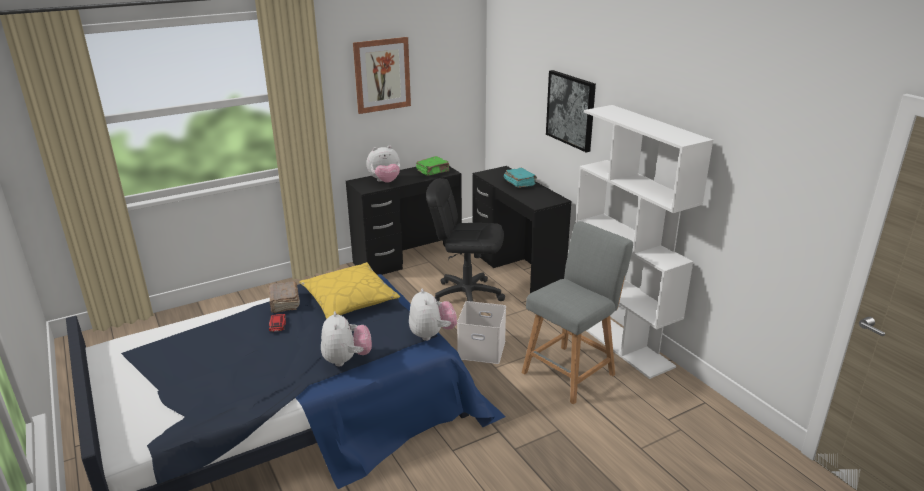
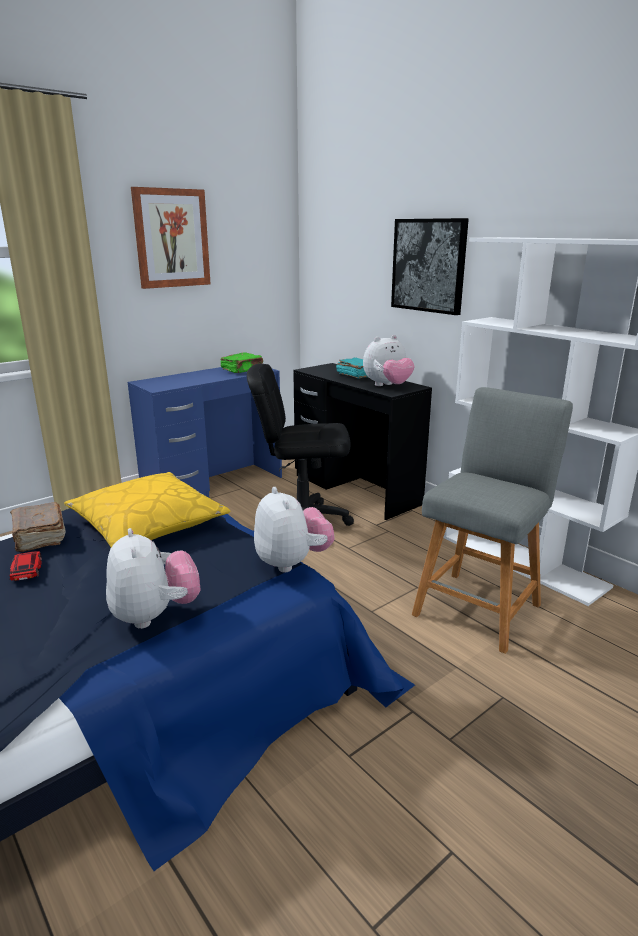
camera: 10 degrees left, 5 degrees down
(385, 181) = (182, 380): plush toy -> plush toy (387, 386)
(408, 258) = (214, 486): black desk -> blue desk
(482, 349) = (345, 587): white storage box -> none

